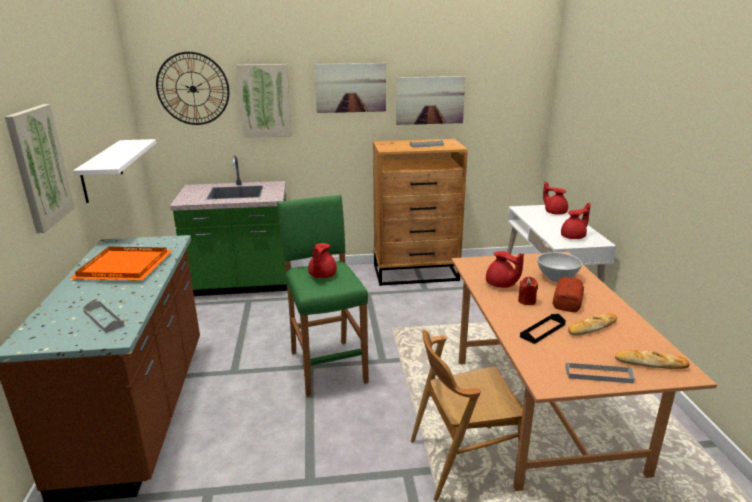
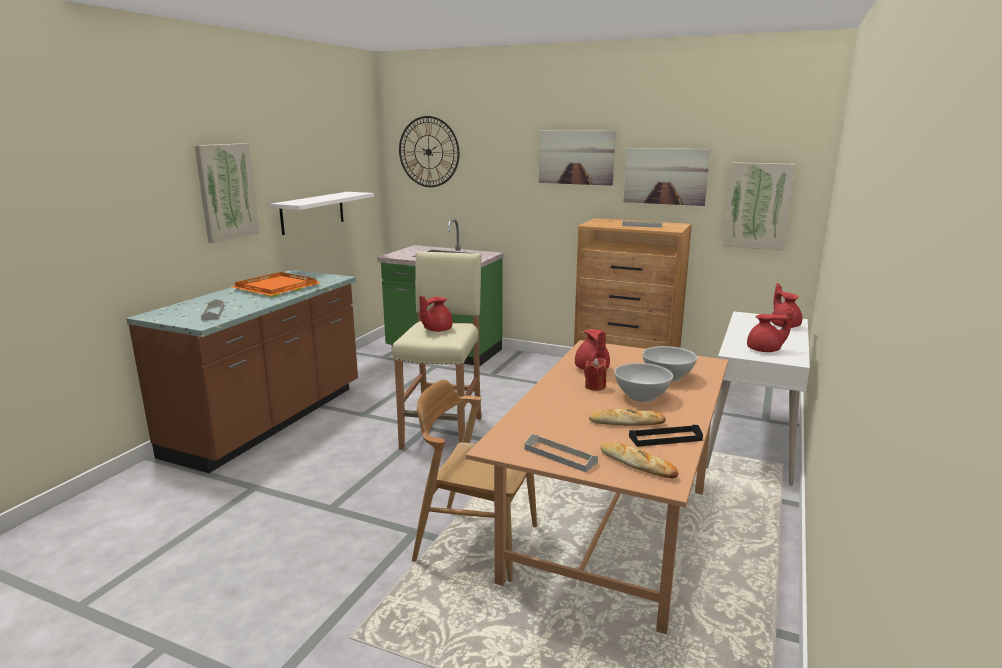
camera: 30 degrees right, 5 degrees down
(265, 101) = (490, 167): picture -> picture (758, 206)
(327, 366) = (443, 432): green stool -> beige stool
(542, 330) = (567, 411): black tray -> black tray (665, 438)
(567, 301) = (641, 396): bread -> white bowl

